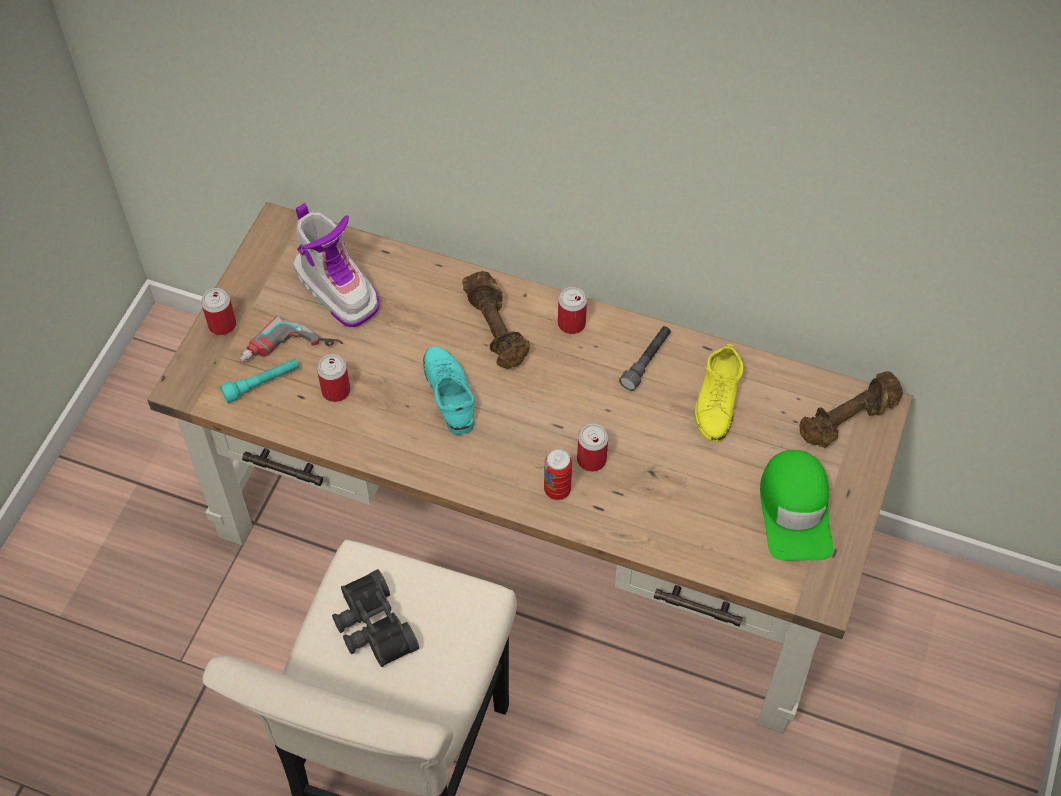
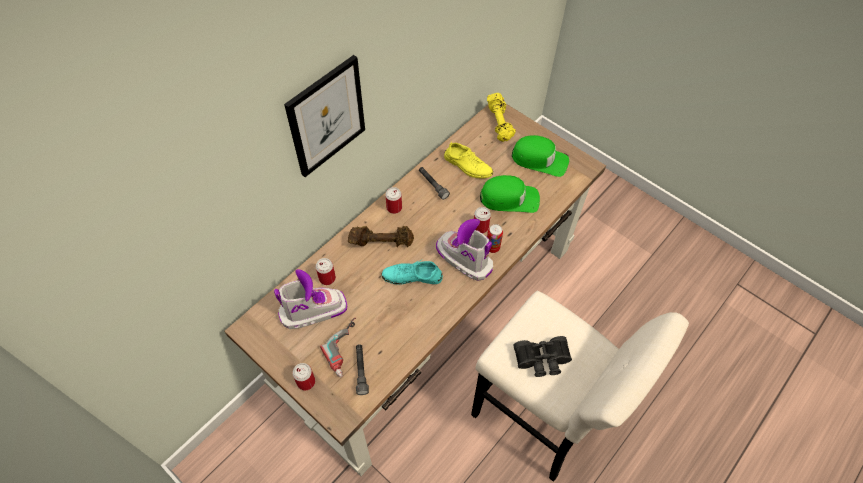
camera: 70 degrees left, 0 degrees up
(262, 384) = (361, 371): turquoise flashlight -> grey flashlight
(336, 391) = (384, 332): can -> can (327, 278)
(515, 88) = (326, 117): none -> picture
(515, 454) = (464, 259): none -> boot
(677, 486) = (509, 198): none -> green cap
(849, 420) = (500, 123): brown dumbbell -> yellow dumbbell

